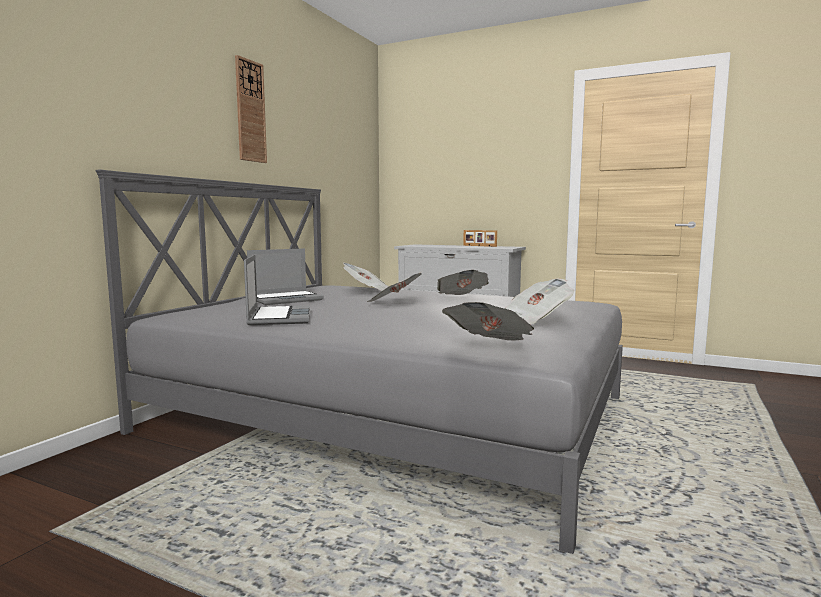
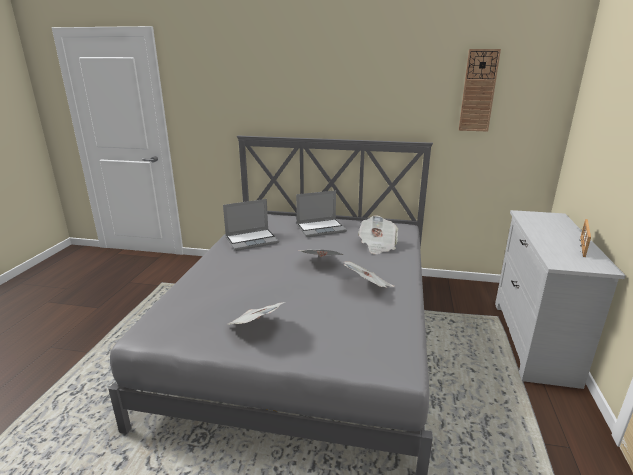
camera: 75 degrees right, 15 degrees up
(250, 111) = (359, 83): wall clock -> wall clock (478, 91)
(286, 299) = (321, 228): laptop -> laptop turned 60 degrees counterclockwise
(490, 348) = (154, 312): newspaper -> none

